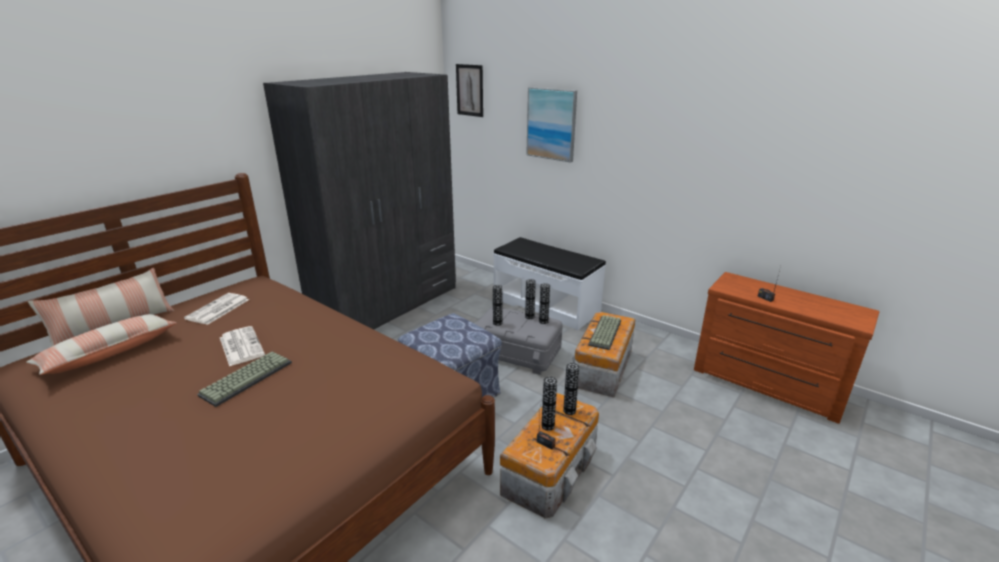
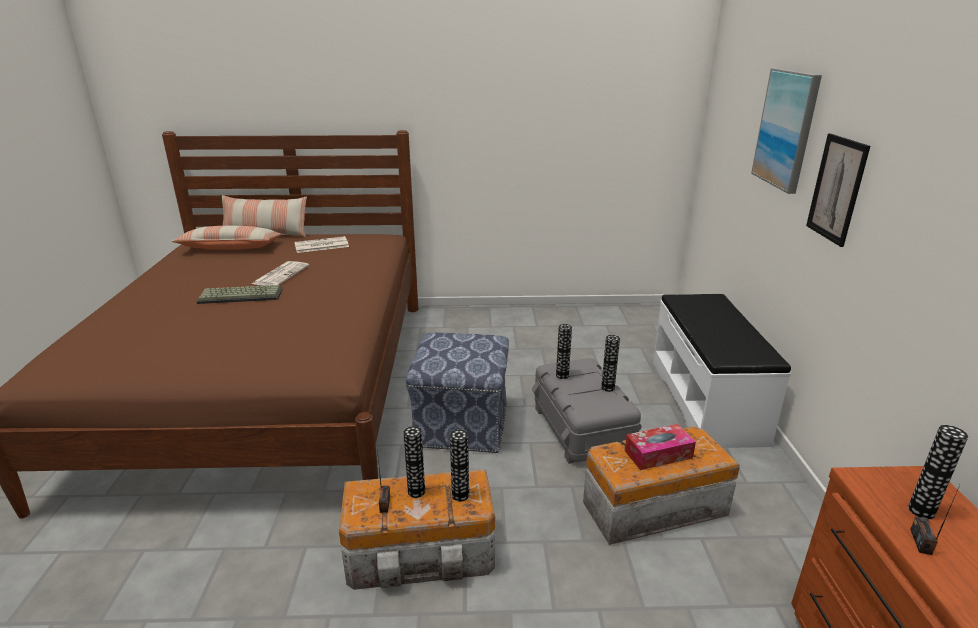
camera: 50 degrees right, 0 degrees up
(387, 305) = (537, 319): grey wardrobe -> none
(470, 90) = (727, 72): picture -> picture (837, 189)
(543, 321) = (614, 401): vase -> vase (921, 511)
(606, 333) = (658, 454): keyboard -> tissue box

